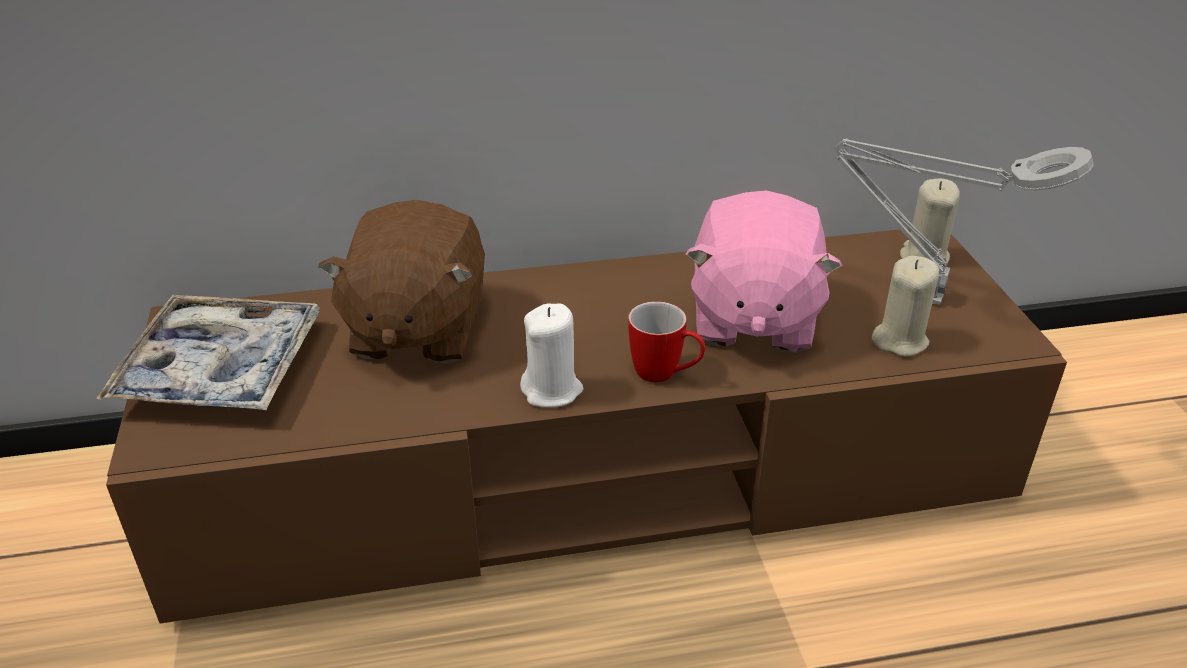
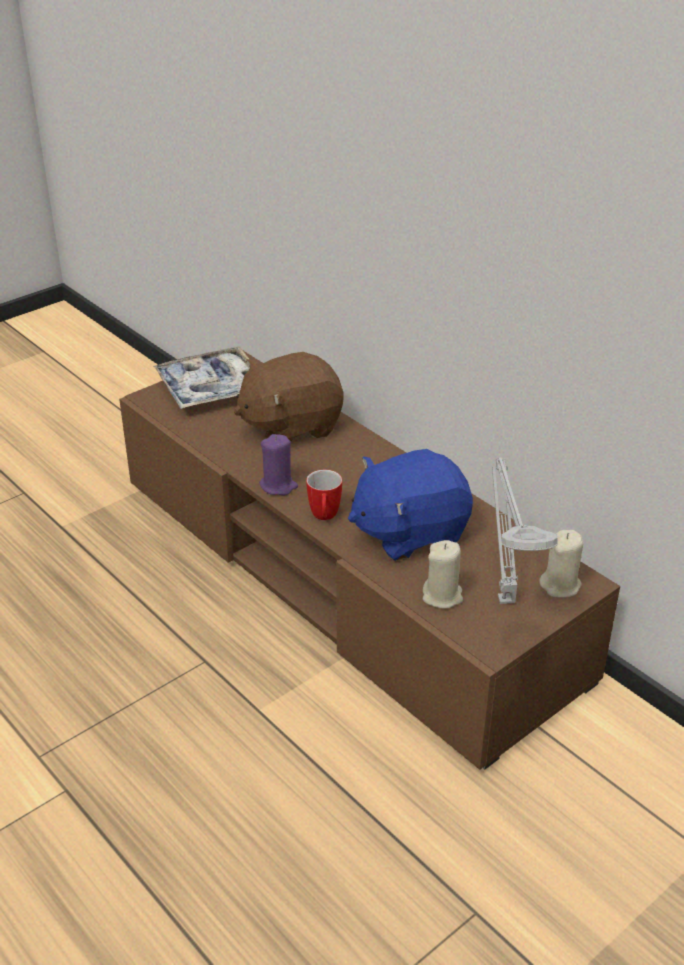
camera: 60 degrees right, 0 degrees up
(552, 390) = (278, 486): white candle -> purple candle
(752, 319) = (409, 532): pink plush toy -> blue plush toy

